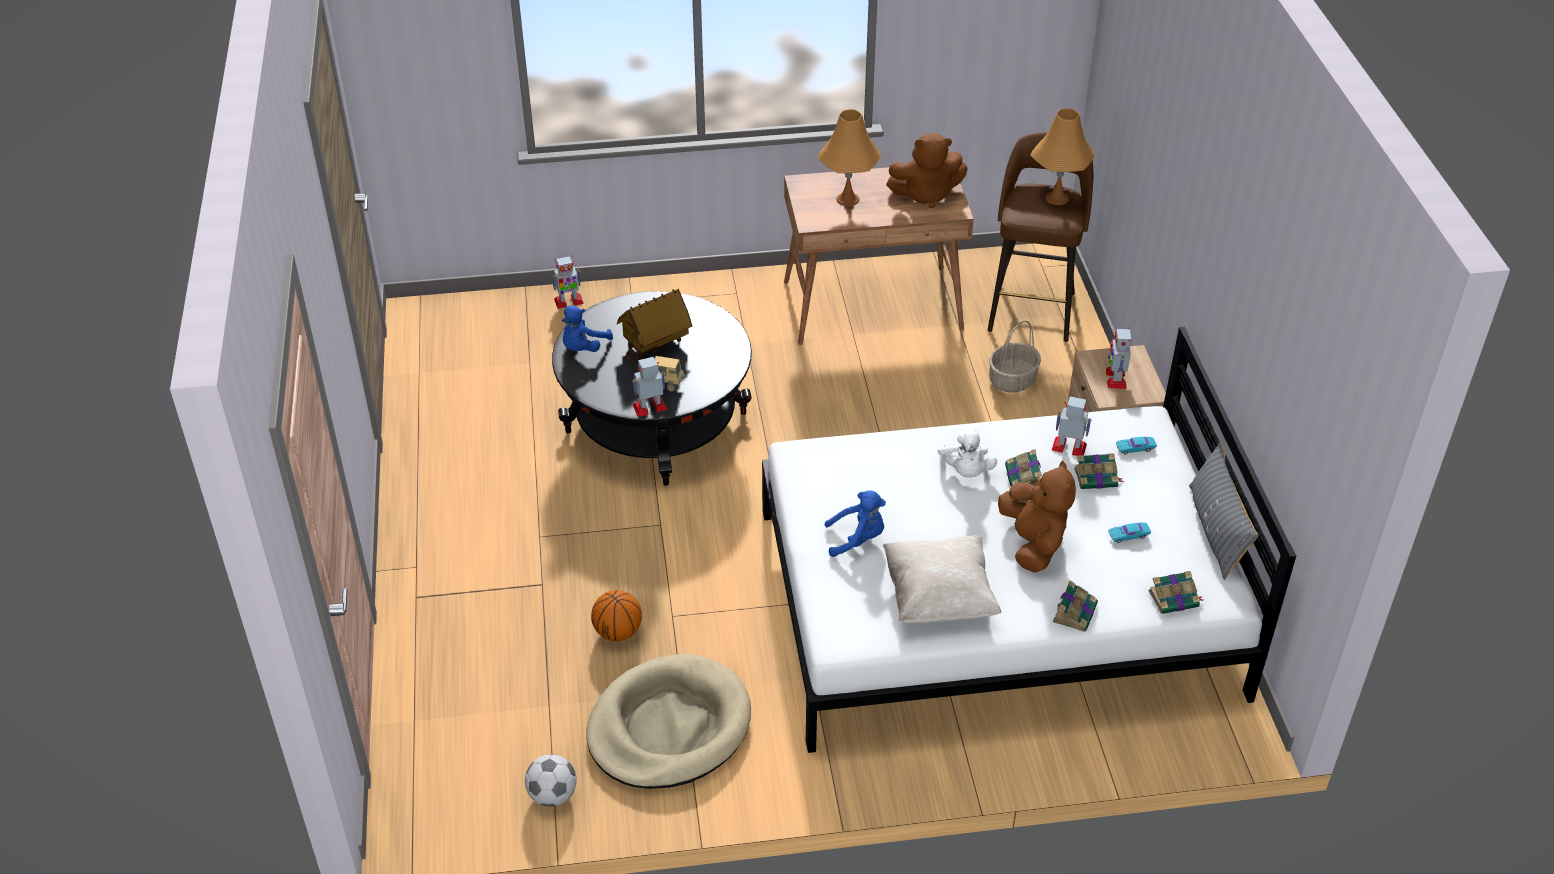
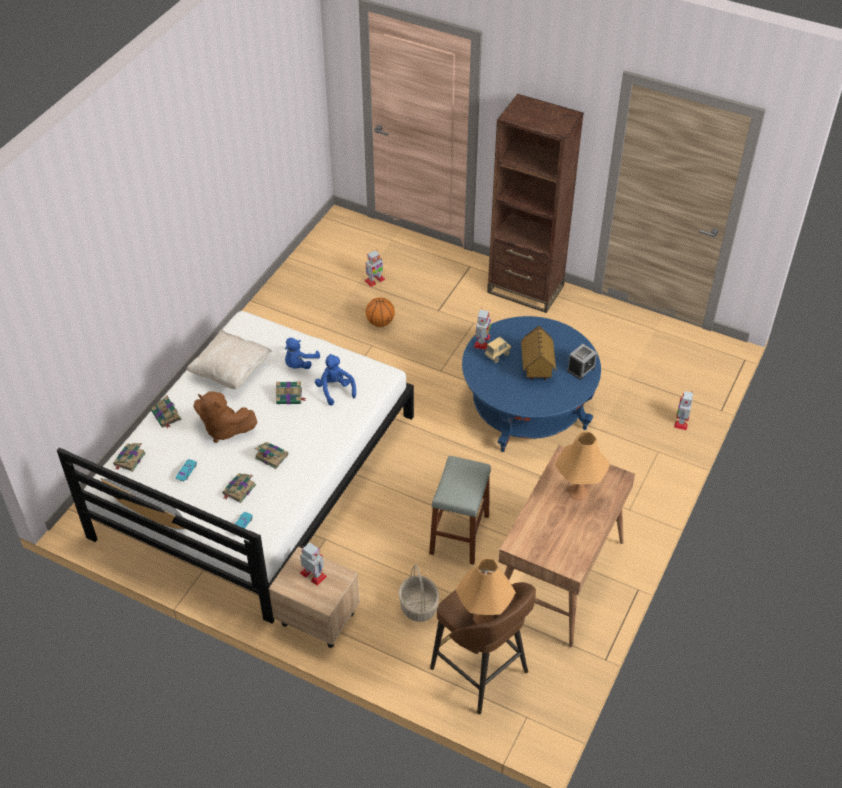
camera: 125 degrees right, 5 degrees up
(425, 517) = (525, 289): none -> brown bookcase
(552, 795) = (308, 264): football -> none
(583, 348) = (559, 338): blue plush toy -> blue plush toy (335, 390)
(623, 312) = (581, 368): none -> alarm clock
(656, 422) = (527, 408): black coffee table -> blue coffee table
(668, 727) = (306, 313): beige dog bed -> none
(895, 393) = (459, 534): none -> grey stool
(920, 516) = (290, 397): none -> book
(925, 194) = (549, 539): brown plush toy -> none
(966, 471) = (302, 436): white plush toy -> none
(1069, 447) = (273, 494): toy robot -> toy robot (374, 280)

